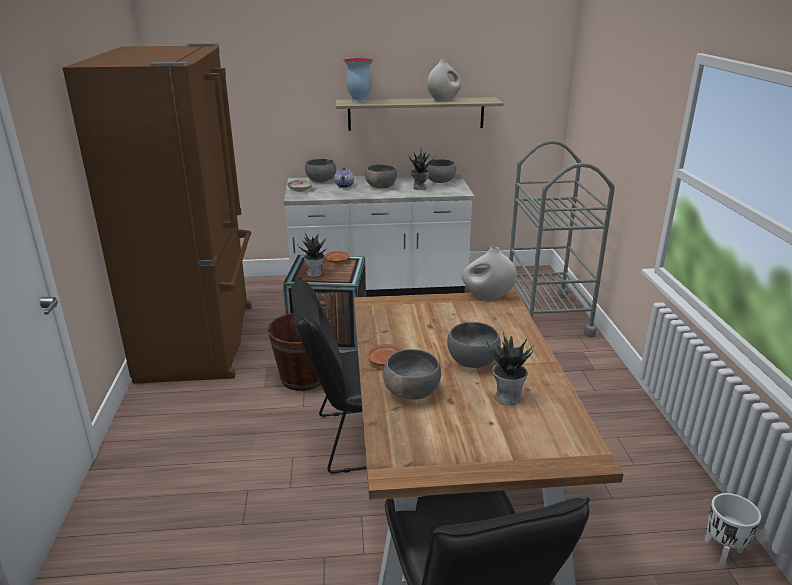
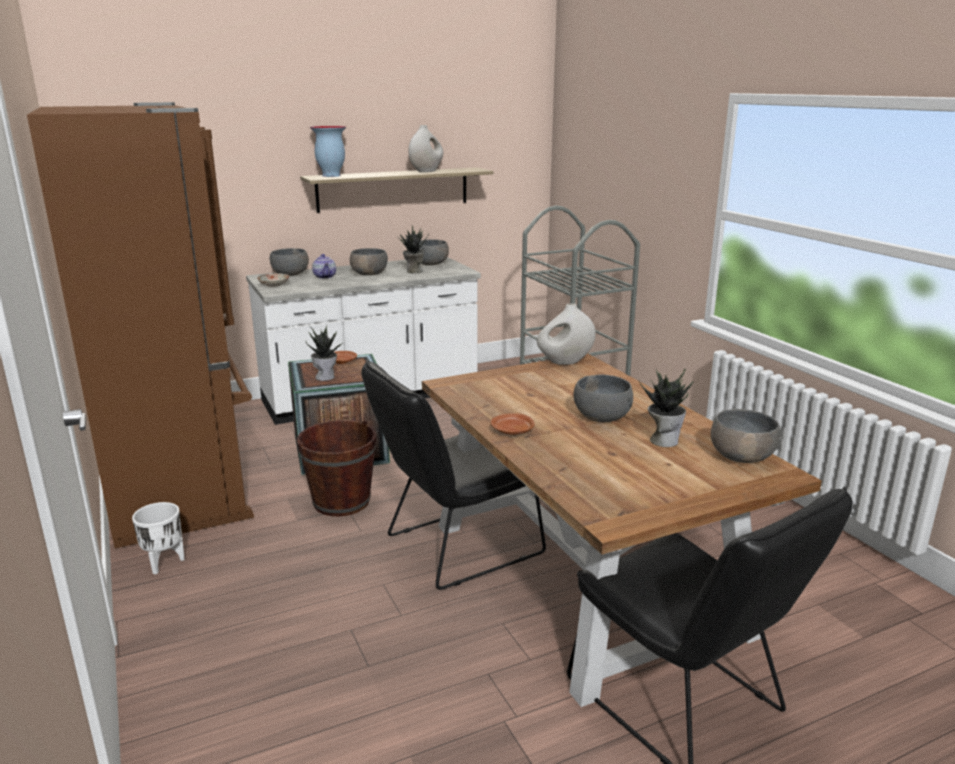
camera: 20 degrees left, 5 degrees down
(411, 392) = (565, 452): grey bowl -> grey bowl (741, 457)
(722, 551) = (861, 570): white planter -> white planter (164, 562)

